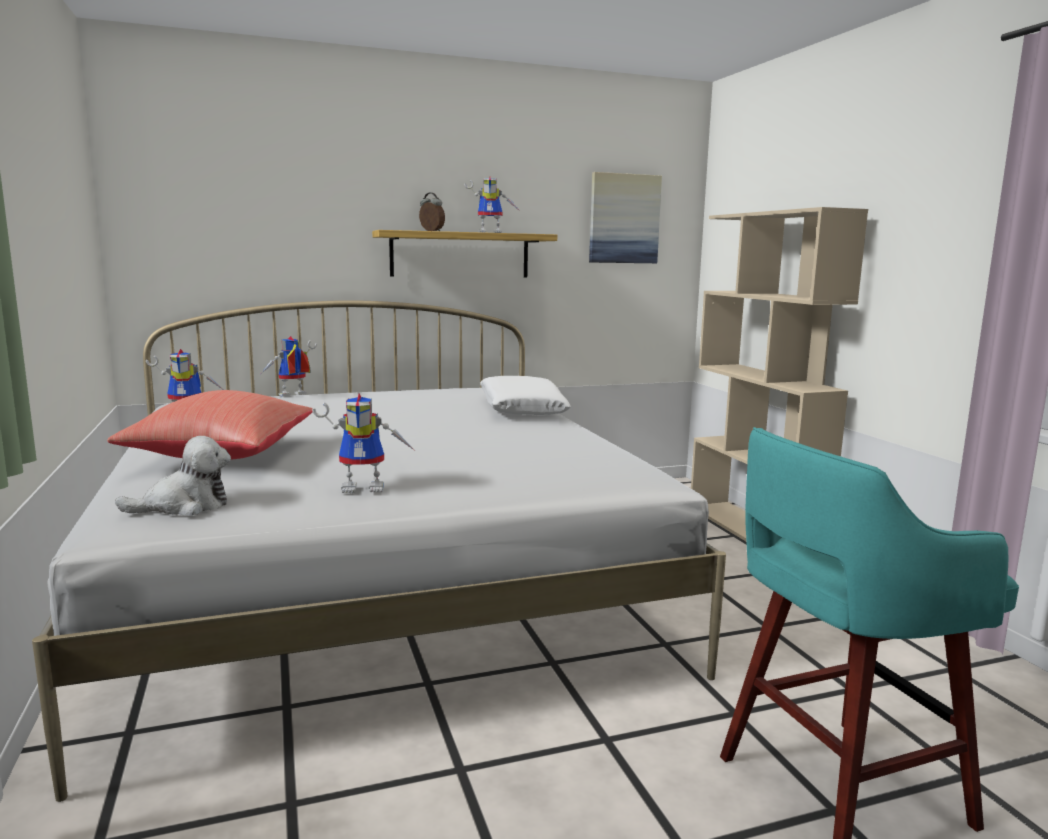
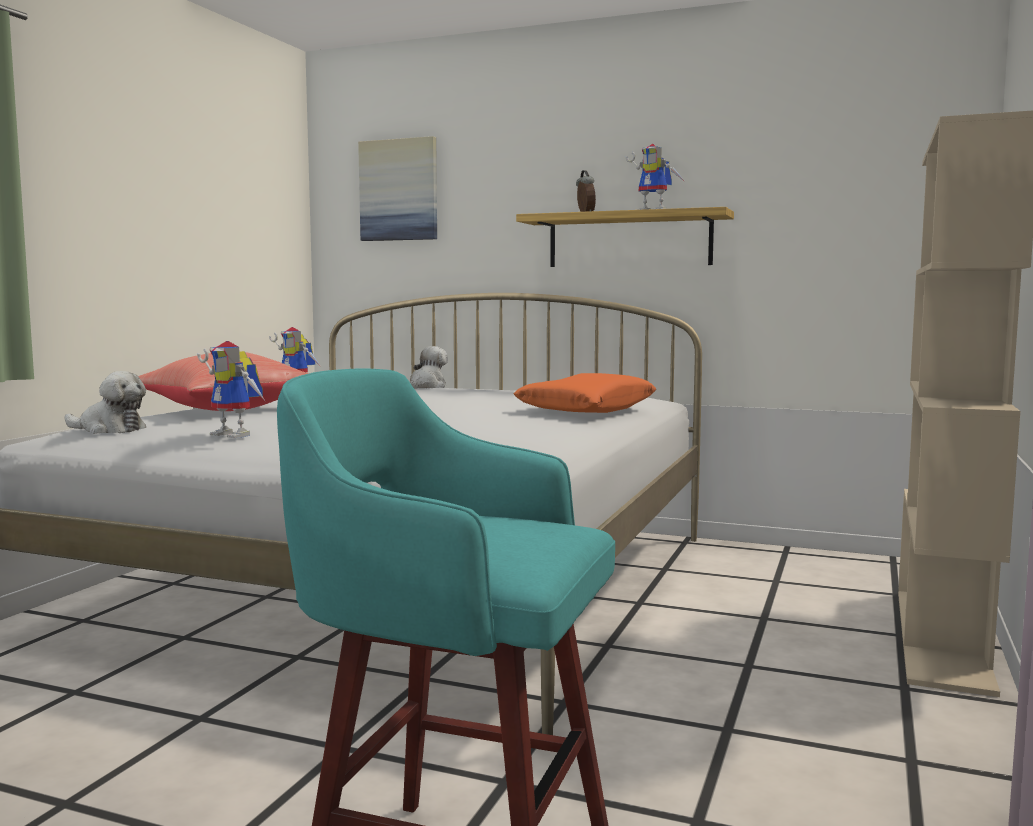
camera: 40 degrees right, 5 degrees down
(291, 395) = (426, 387): toy robot -> plush toy
(521, 409) = (587, 410): white pillow -> orange pillow
(624, 219) = (856, 182): picture -> picture (399, 190)

